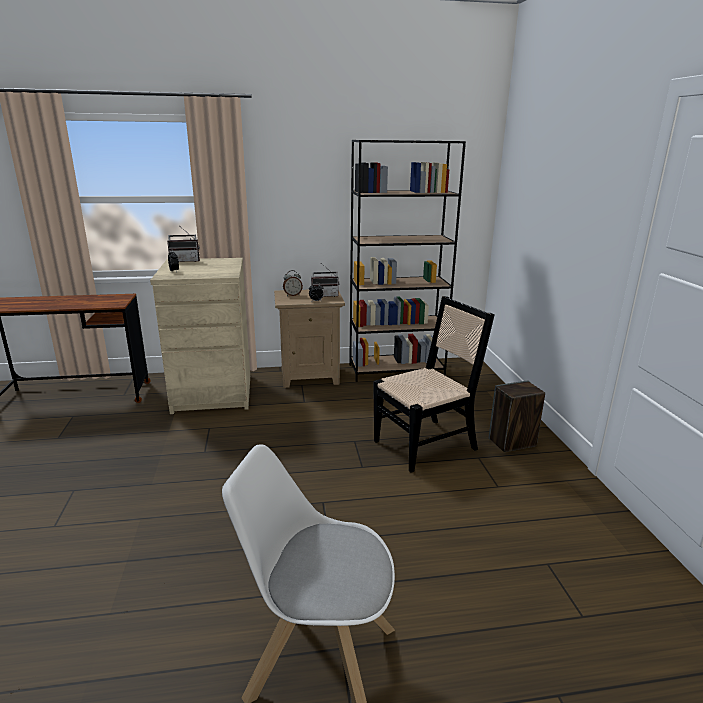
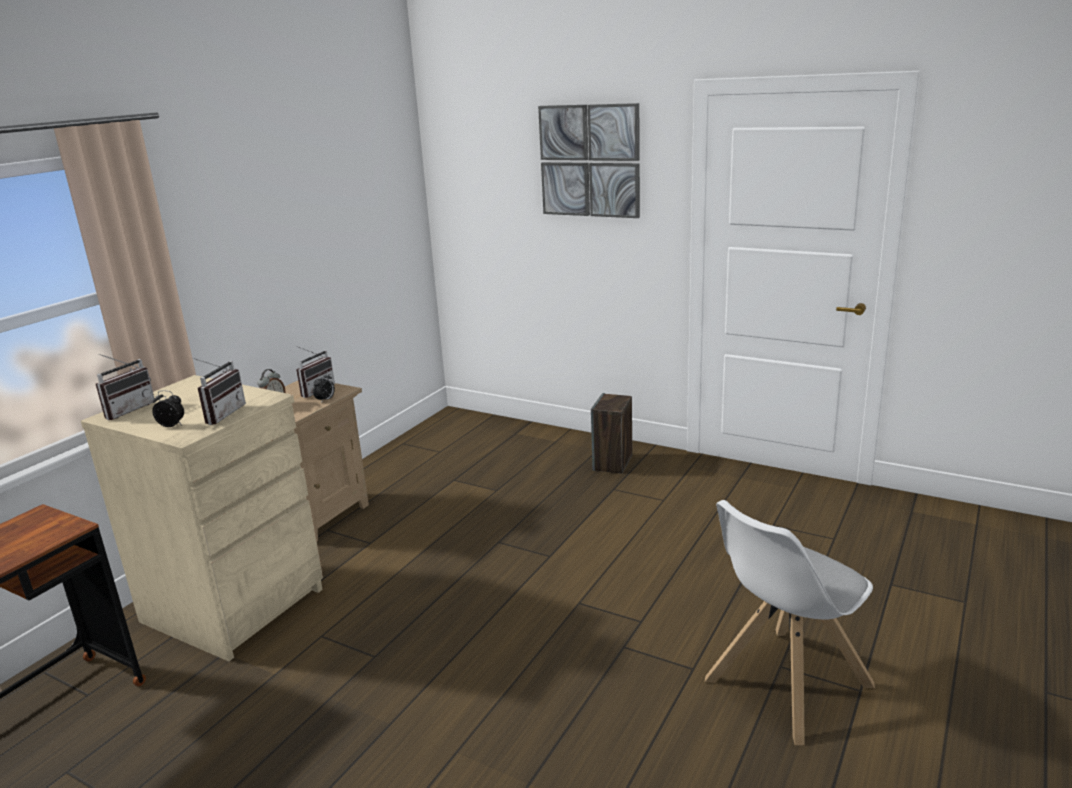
camera: 50 degrees left, 0 degrees up
(197, 274) = (221, 414): none -> radio
(396, 370) = (398, 459): beige bookcase -> none
(425, 445) = (560, 506): chair -> none
(582, 167) = (589, 161): none -> picture

